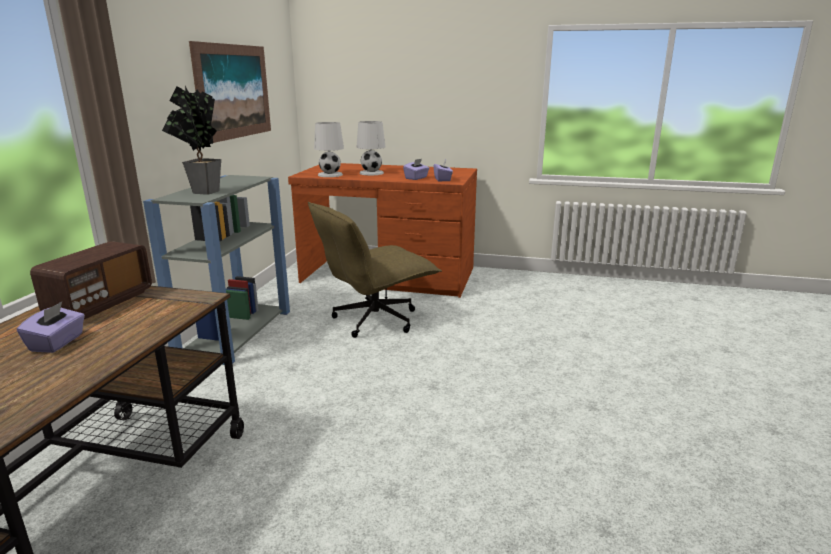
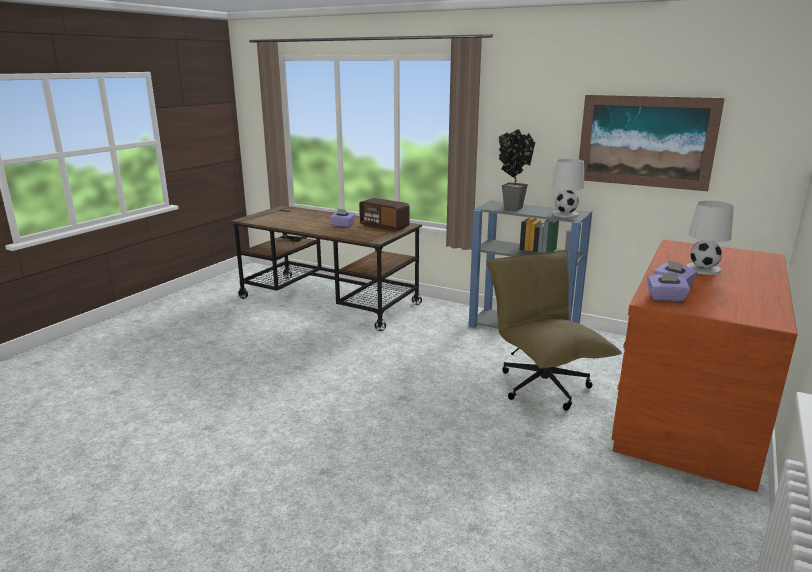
camera: 105 degrees right, 0 degrees up
(330, 175) = (680, 253): white table lamp -> white table lamp (565, 214)

